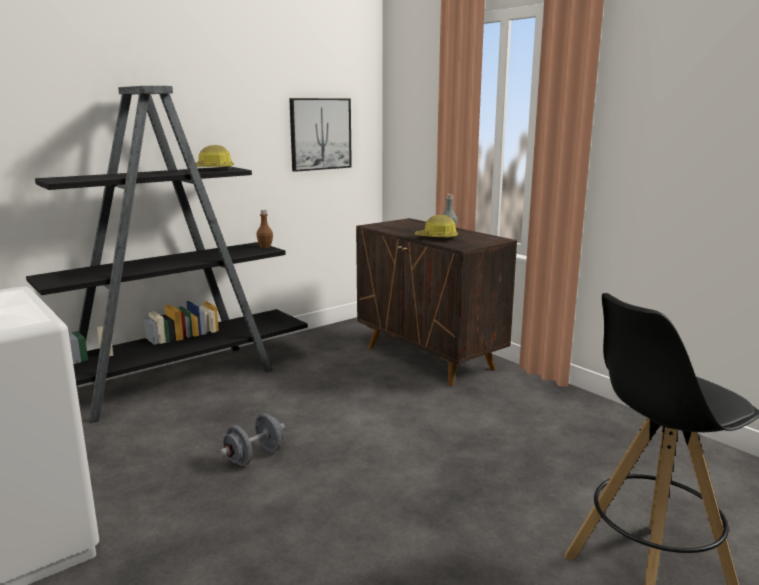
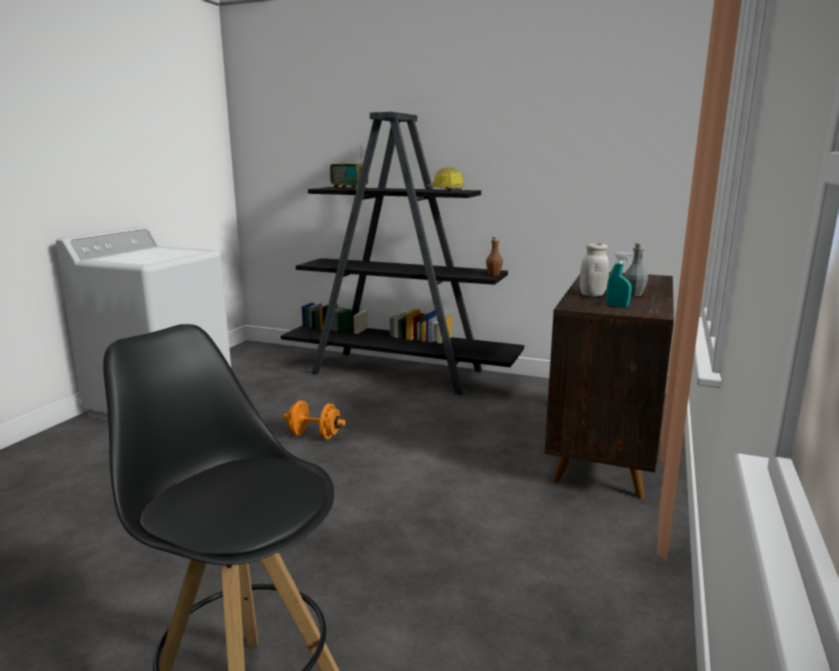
camera: 60 degrees right, 0 degrees up
(94, 178) = (349, 188): none -> radio
(254, 456) = (314, 435): grey dumbbell -> orange dumbbell
(320, 134) = (610, 163): picture -> none
(436, 238) = (592, 295): hard hat -> white jar
(473, 240) = (617, 306): none -> turquoise spray bottle

